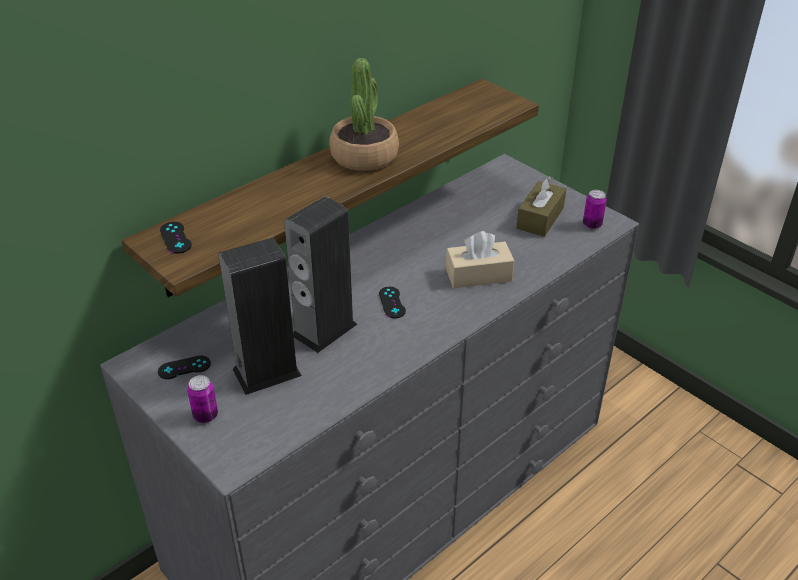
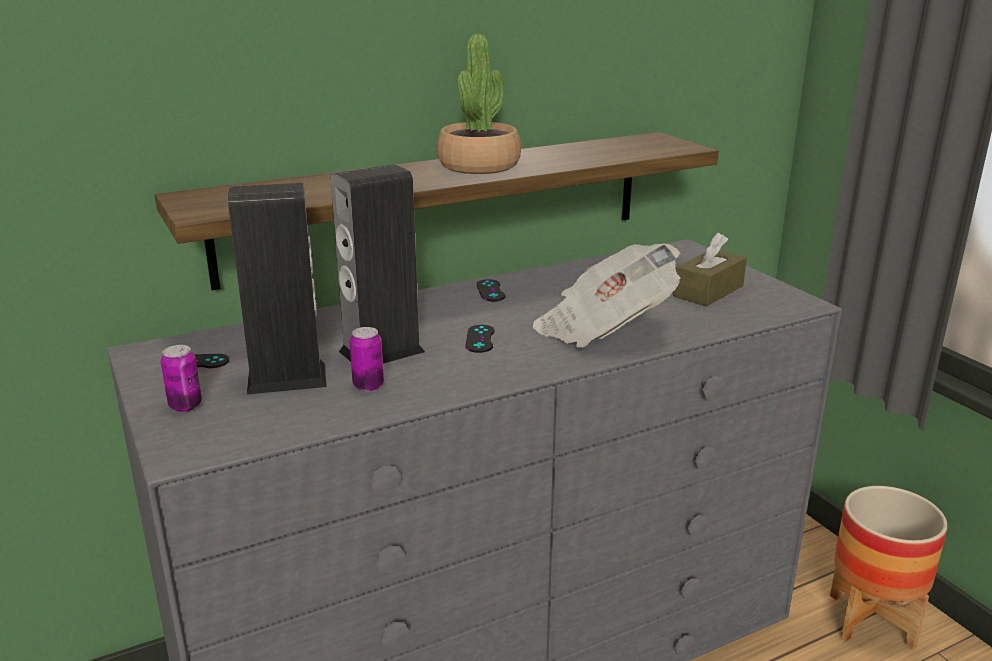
camera: 15 degrees right, 15 degrees down
(175, 238) = (212, 197): black game controller -> black game controller (490, 291)
(478, 275) = (604, 328): beige tissue box -> newspaper
(592, 225) = (775, 303): can -> can (368, 385)
(653, 415) = (871, 620): none -> planter

